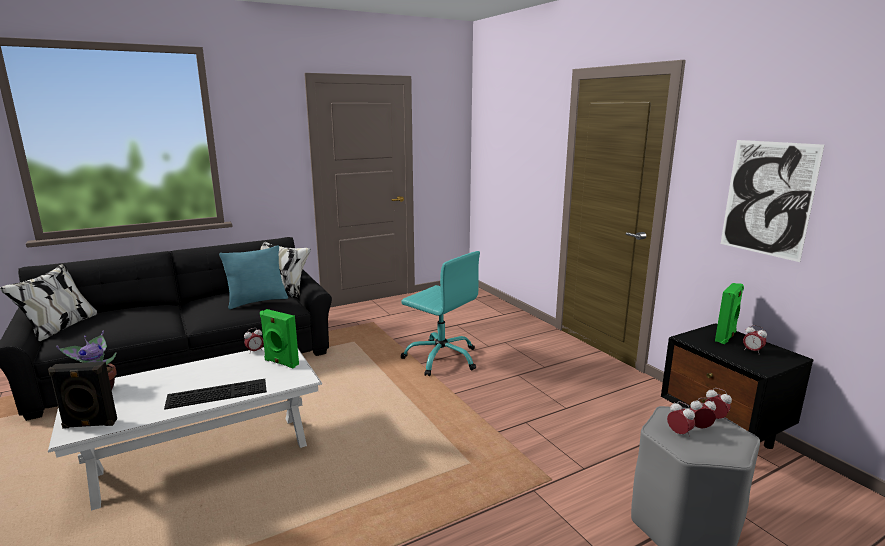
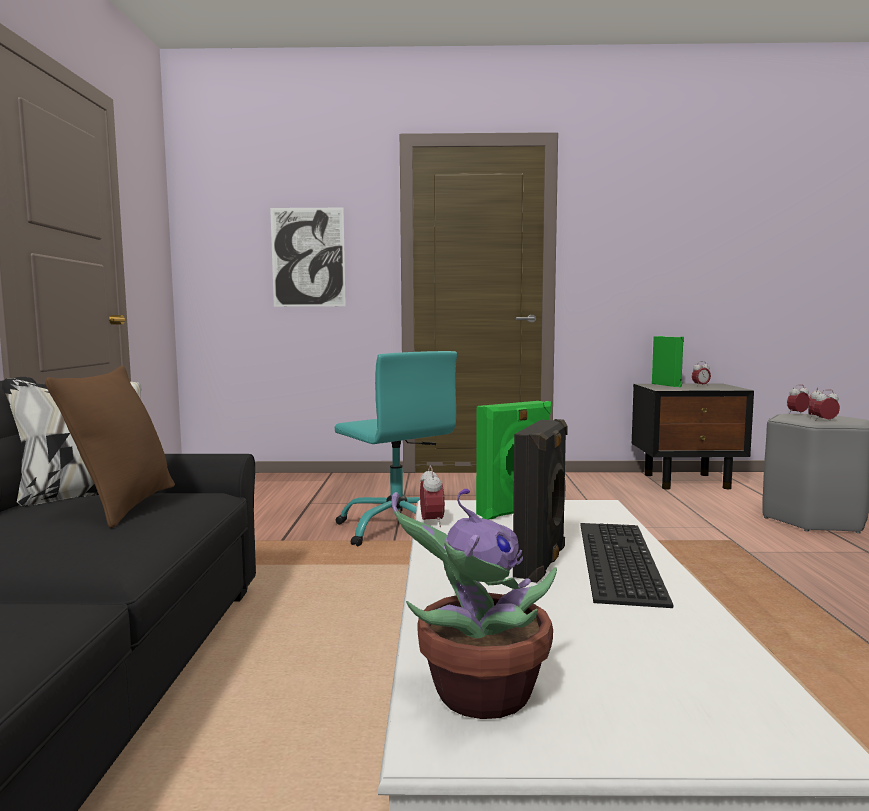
camera: 60 degrees left, 10 degrees down
(89, 425) = (736, 706): black speaker -> black speaker (542, 563)
(257, 301) = (125, 505): turquoise pillow -> brown pillow
(441, 358) = (398, 528): turquoise office chair -> turquoise office chair turned 75 degrees clockwise
(767, 198) = (660, 258): picture -> picture (308, 257)

